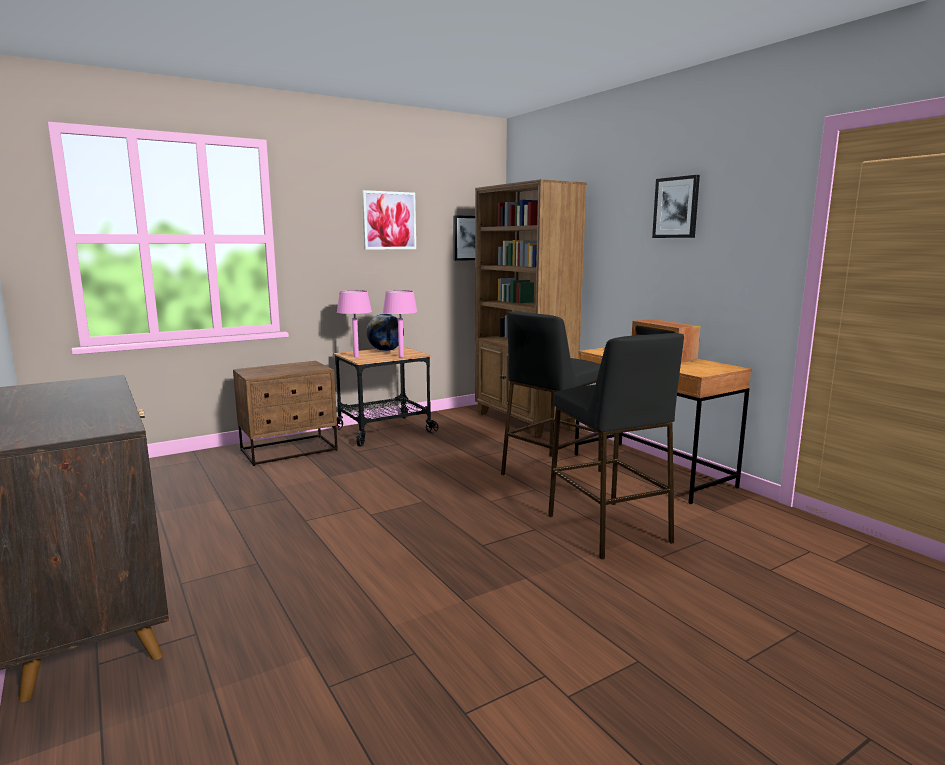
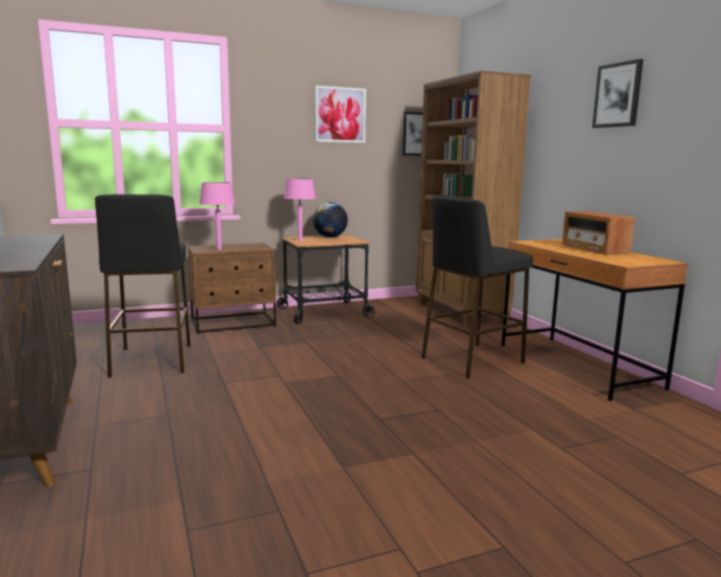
camera: 10 degrees right, 0 degrees up
(401, 356) = (341, 242): pink table lamp -> pink table lamp (219, 249)
(608, 529) = (513, 416): black stool -> black stool (152, 360)

